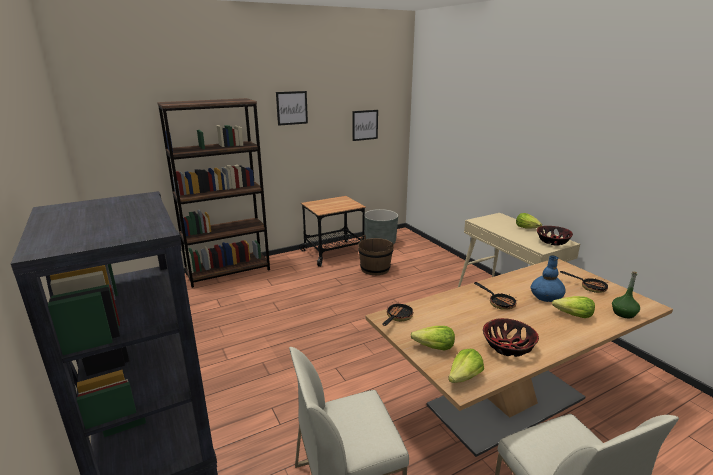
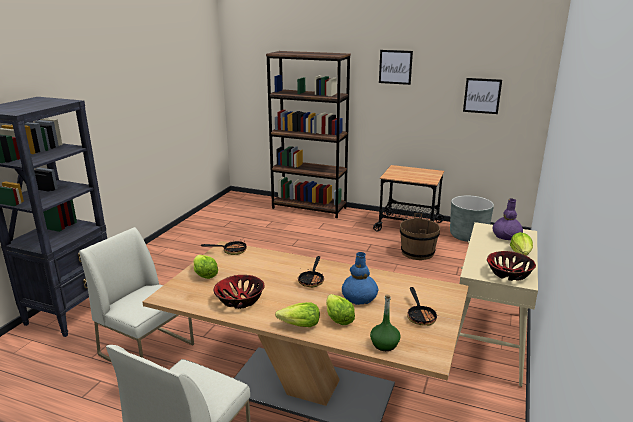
camera: 50 degrees right, 0 degrees up
(464, 377) = (177, 294): lettuce -> lettuce (300, 325)
(498, 221) = (506, 236): none -> purple vase

